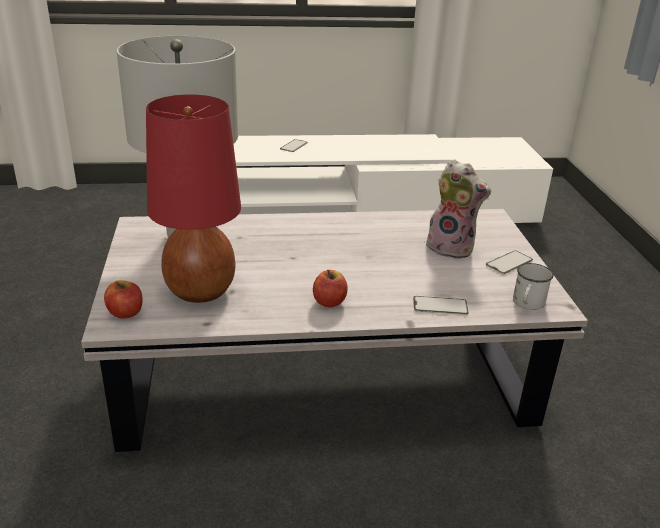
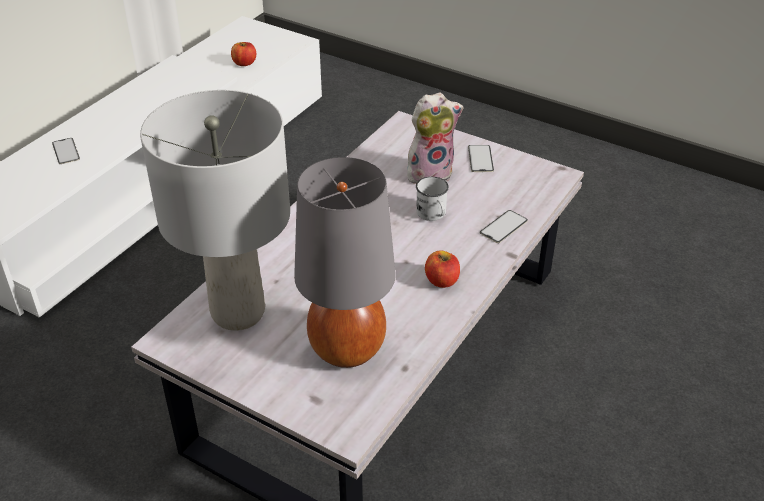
camera: 50 degrees left, 10 degrees up
(125, 313) = (336, 414): apple -> apple (244, 63)
(199, 290) = (346, 349): red table lamp -> grey table lamp
(527, 304) = (541, 185): white mug -> white mug (433, 215)

